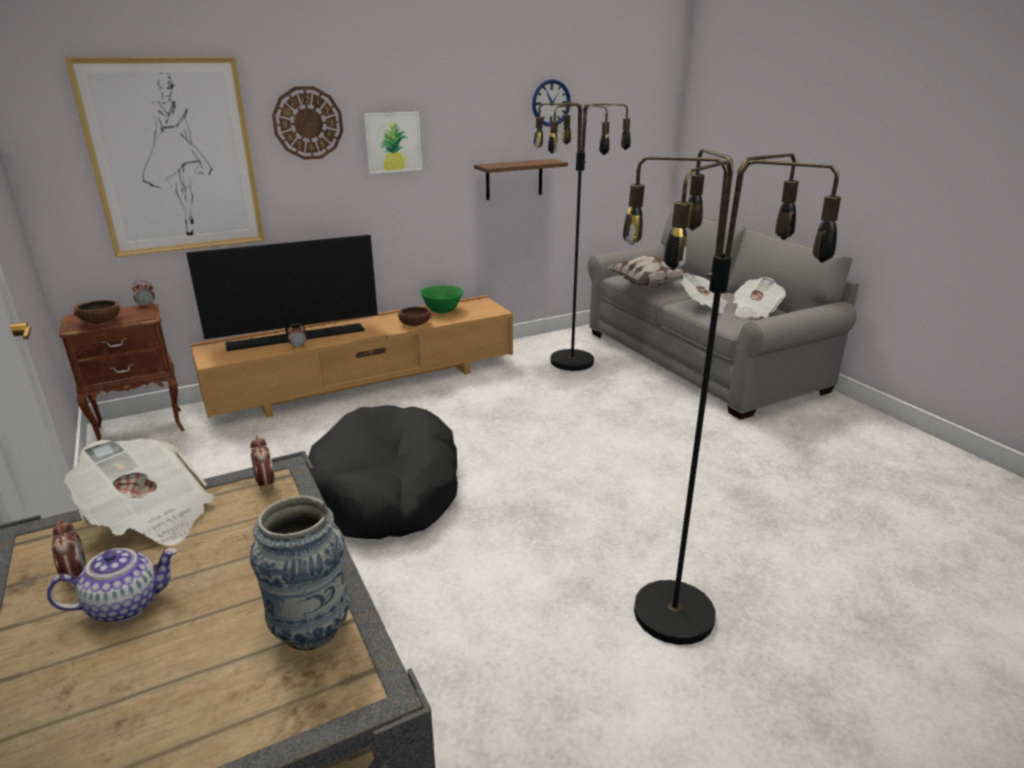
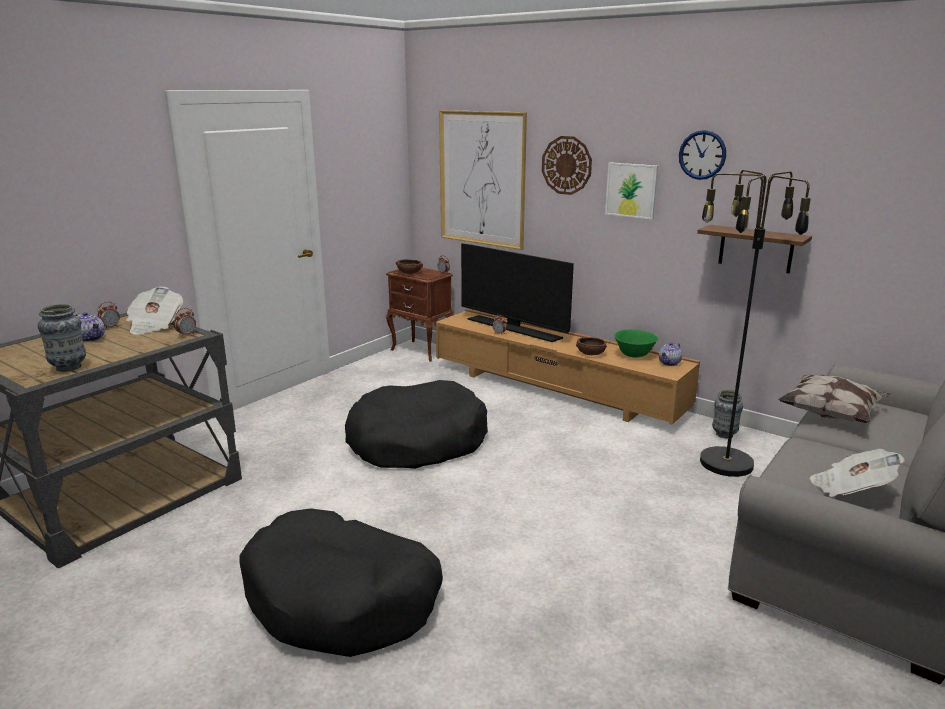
camera: 65 degrees right, 5 degrees down
(476, 305) = (669, 363): none -> teapot
(529, 347) = (724, 434): none -> vase
(551, 103) = (818, 172): wall clock -> wall clock (702, 155)
(673, 612) = (342, 599): floor lamp -> black dog bed
(703, 305) = (812, 454): newspaper -> none

